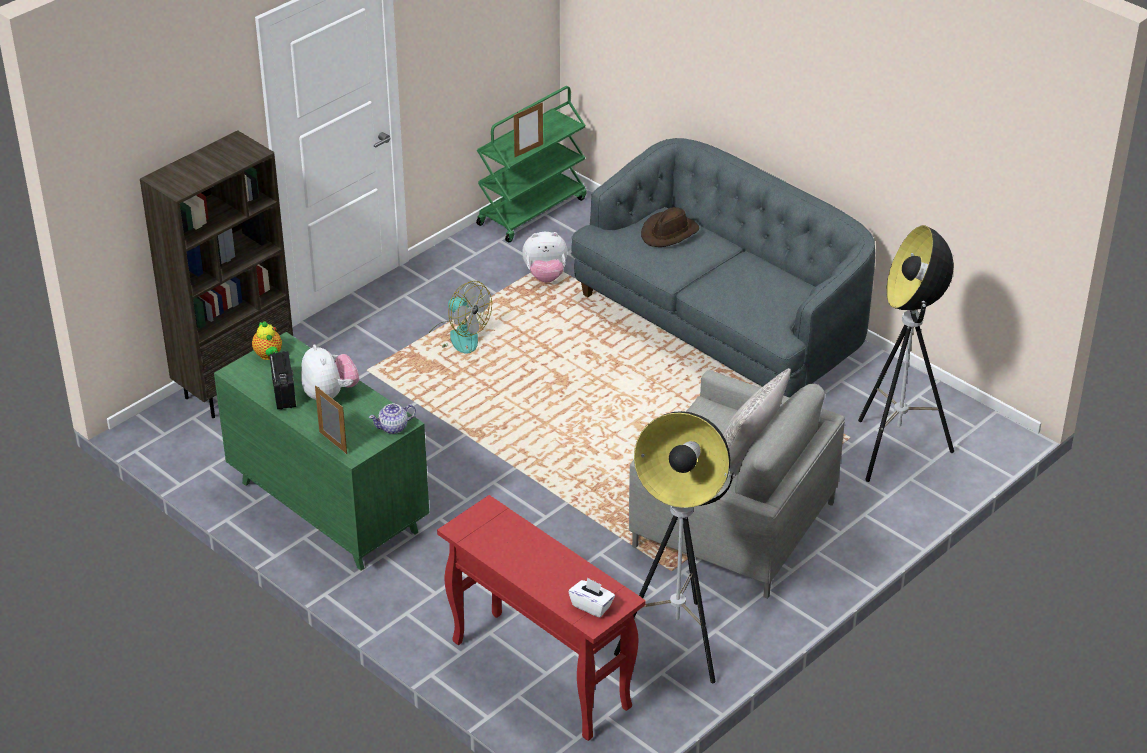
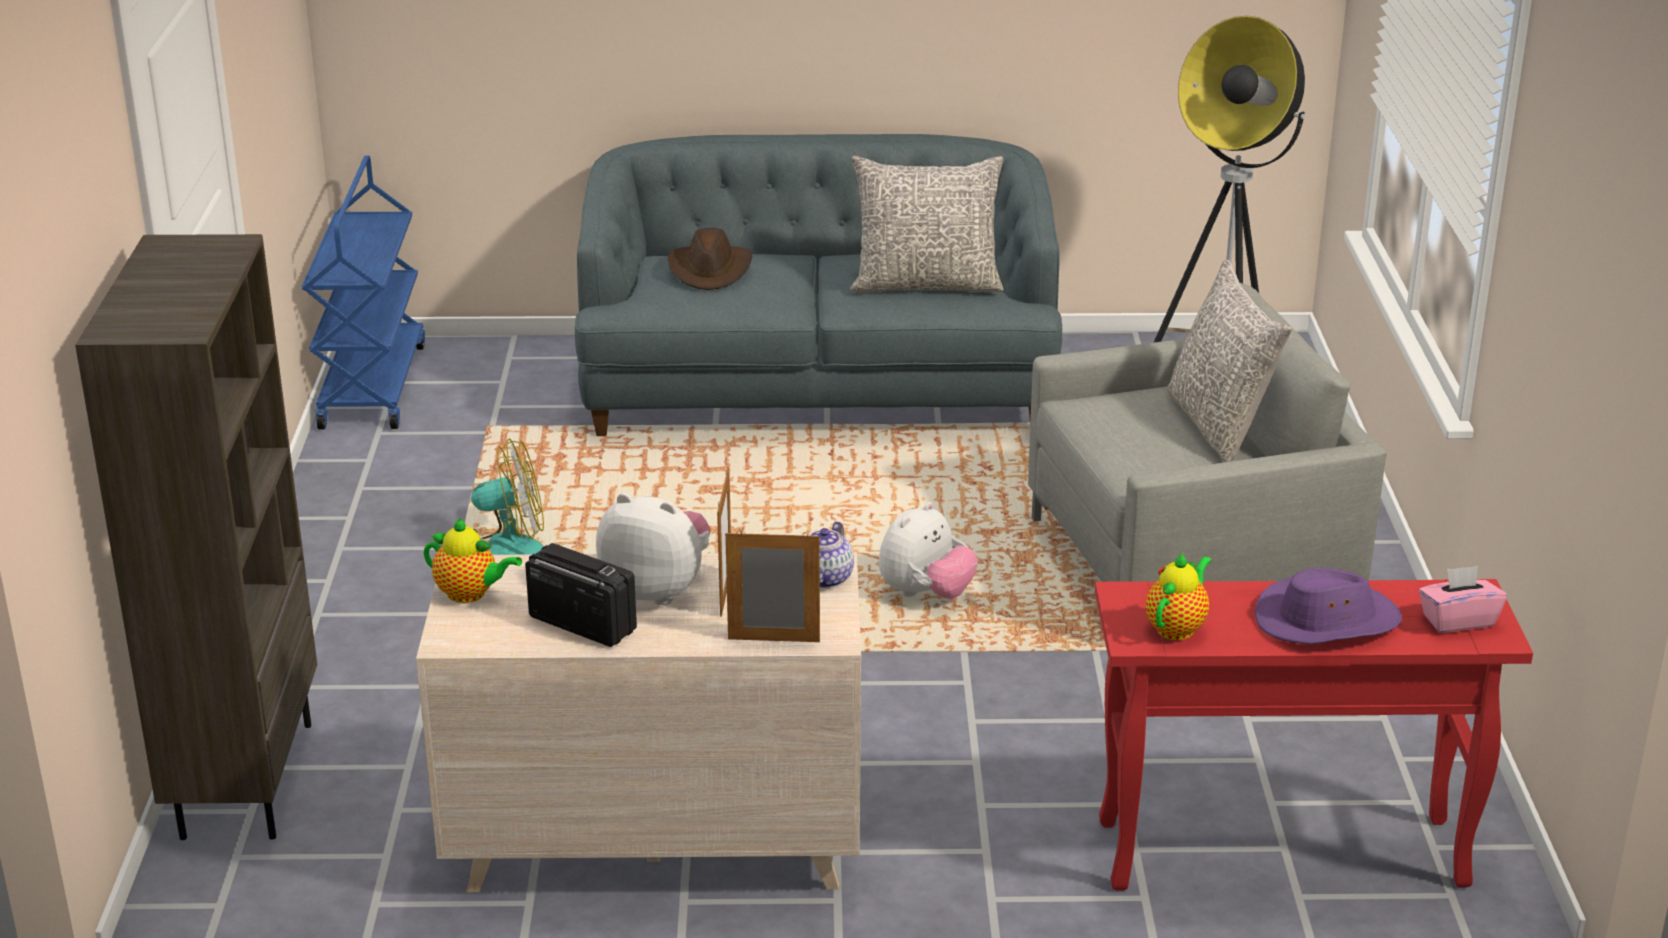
camera: 45 degrees left, 10 degrees down
(327, 507) = (653, 843): green dresser -> beige dresser
(481, 534) = (1177, 627): none -> teapot
(528, 150) = (380, 261): picture frame -> picture frame (725, 592)
(532, 210) = (371, 385): green cart -> blue cart
(542, 570) = (1326, 620): none -> purple hat
(545, 276) = (509, 440): plush toy -> plush toy (925, 594)
(591, 606) = (1457, 620): white tissue box -> pink tissue box
(676, 644) = (1359, 718): floor lamp -> none
(754, 296) = (926, 284): none -> grey pillow

